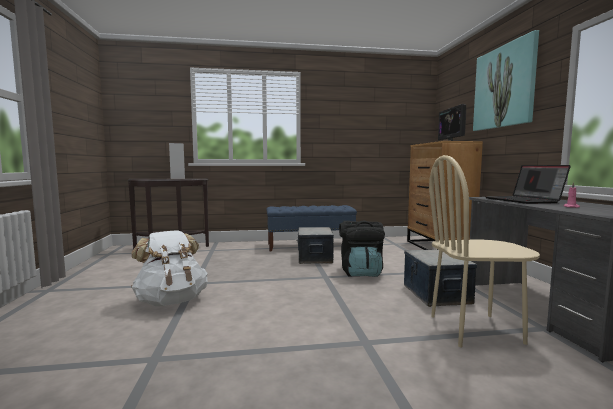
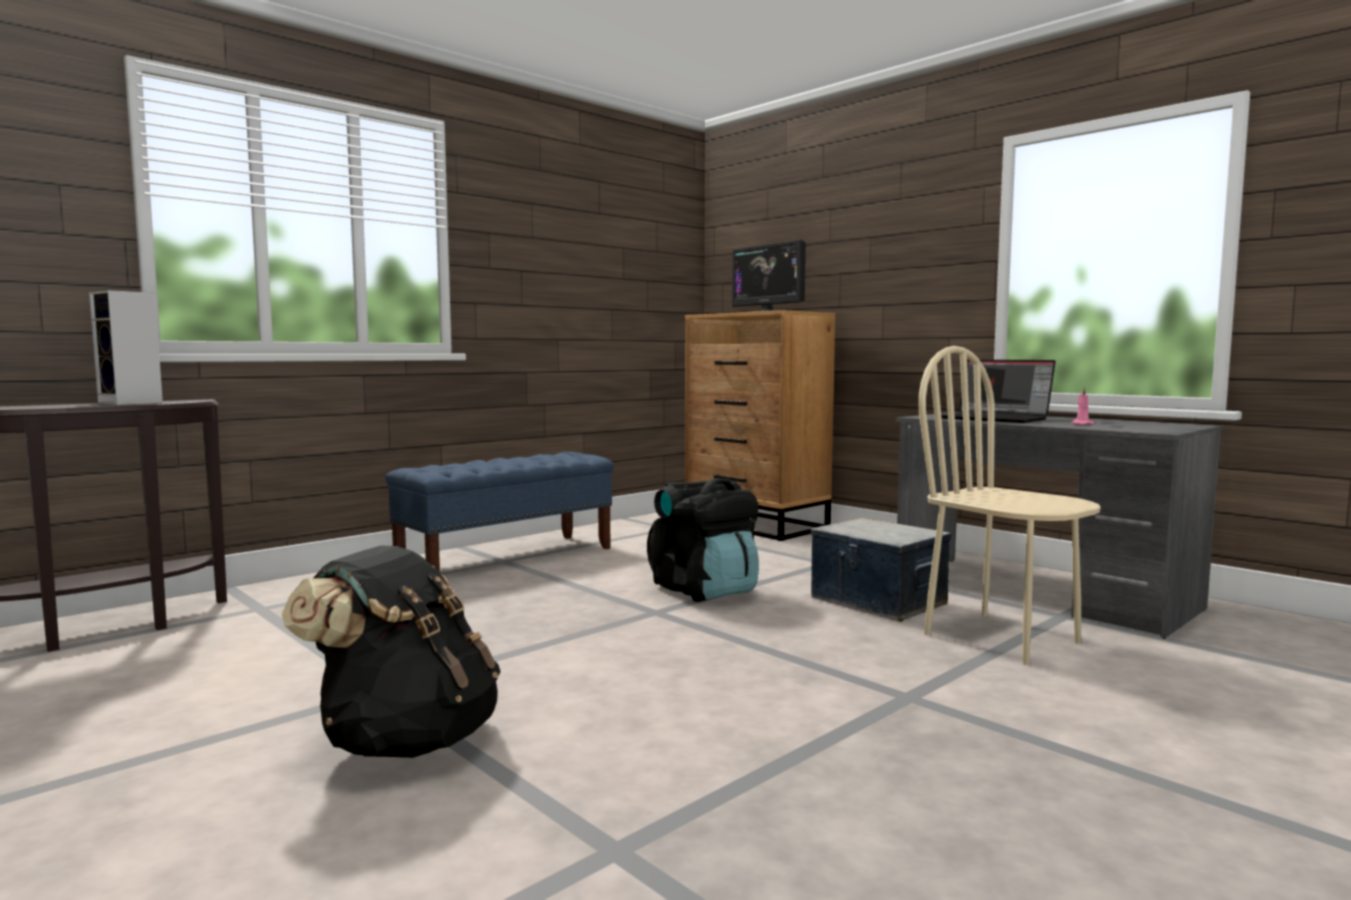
camera: 35 degrees left, 0 degrees up
(172, 301) = (405, 741): white backpack -> black backpack
(314, 258) = (565, 581): storage box -> none
(475, 329) = (1002, 638): beige chair -> beige chair turned 90 degrees clockwise
(504, 87) = (876, 217): picture -> none

